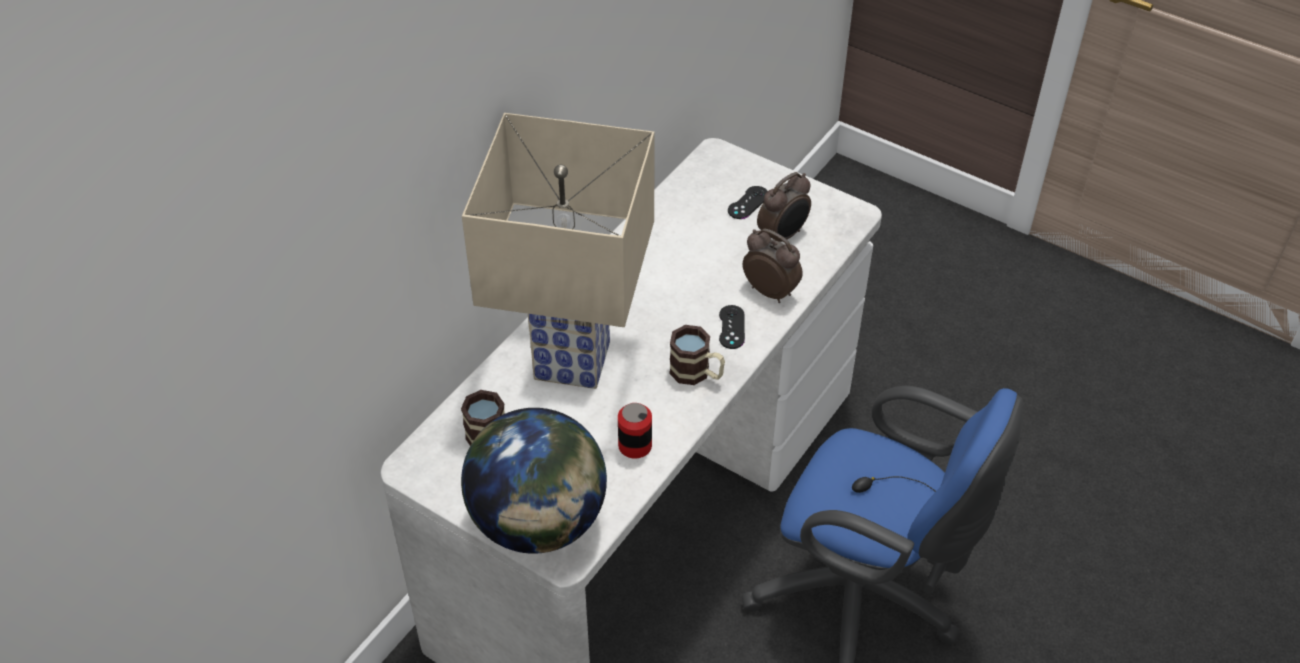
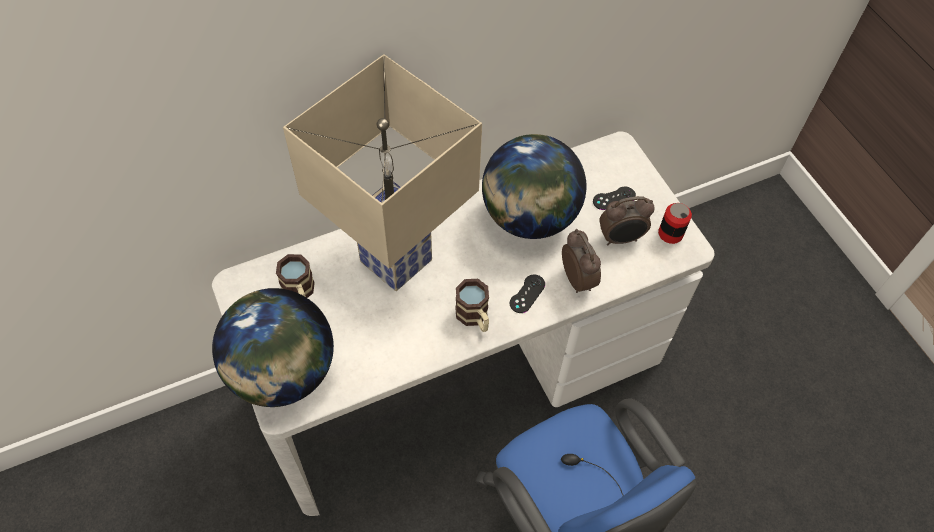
camera: 30 degrees right, 10 degrees up
(635, 446) = (389, 351): can -> can (670, 234)
(677, 257) = (529, 217): none -> globe

